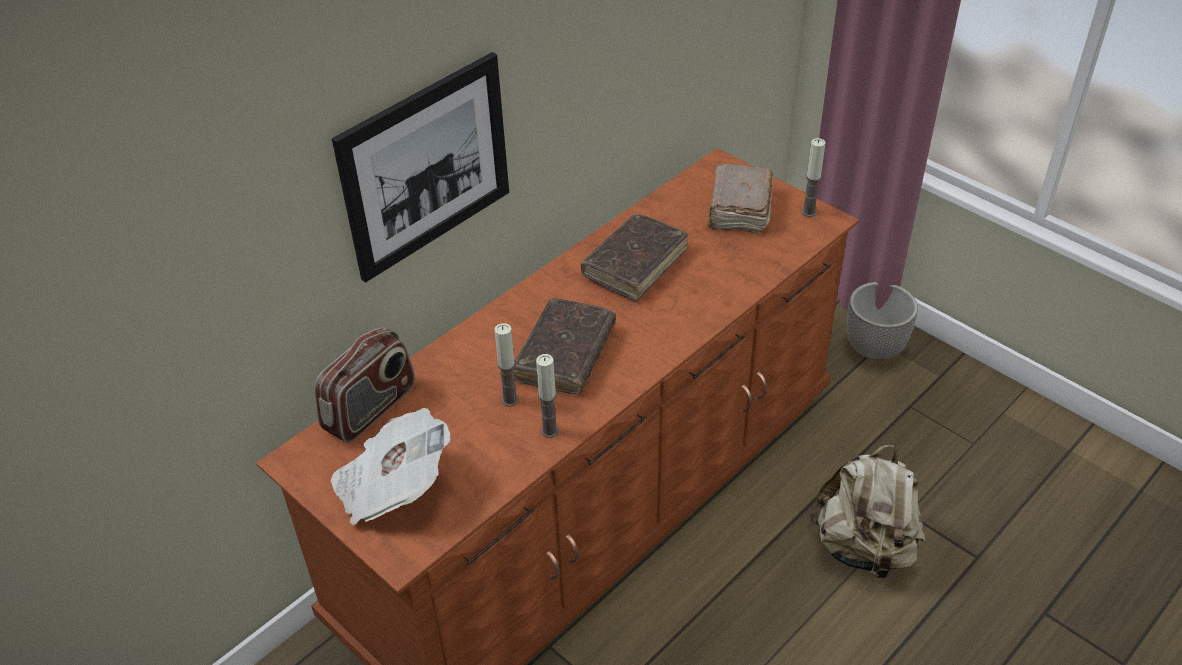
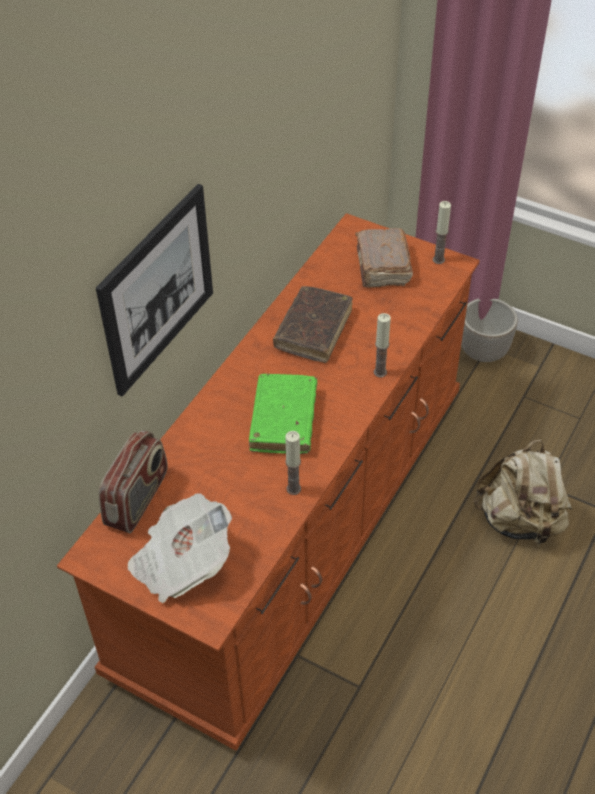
camera: 15 degrees left, 5 degrees up
(510, 400) = (251, 468): candle -> candle (380, 372)
(565, 355) = (283, 420): brown book -> green book

